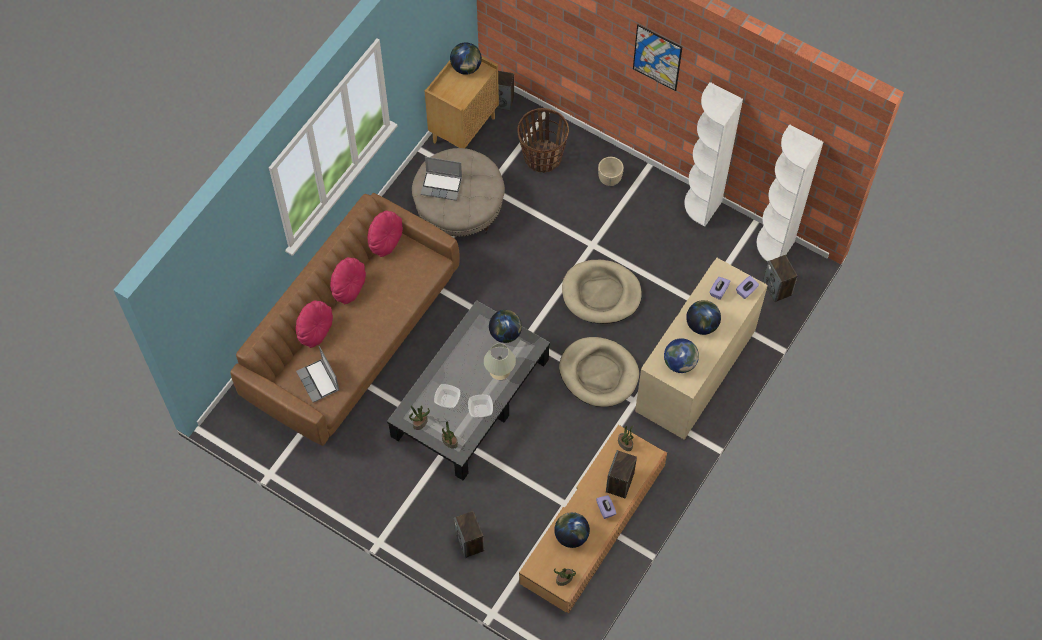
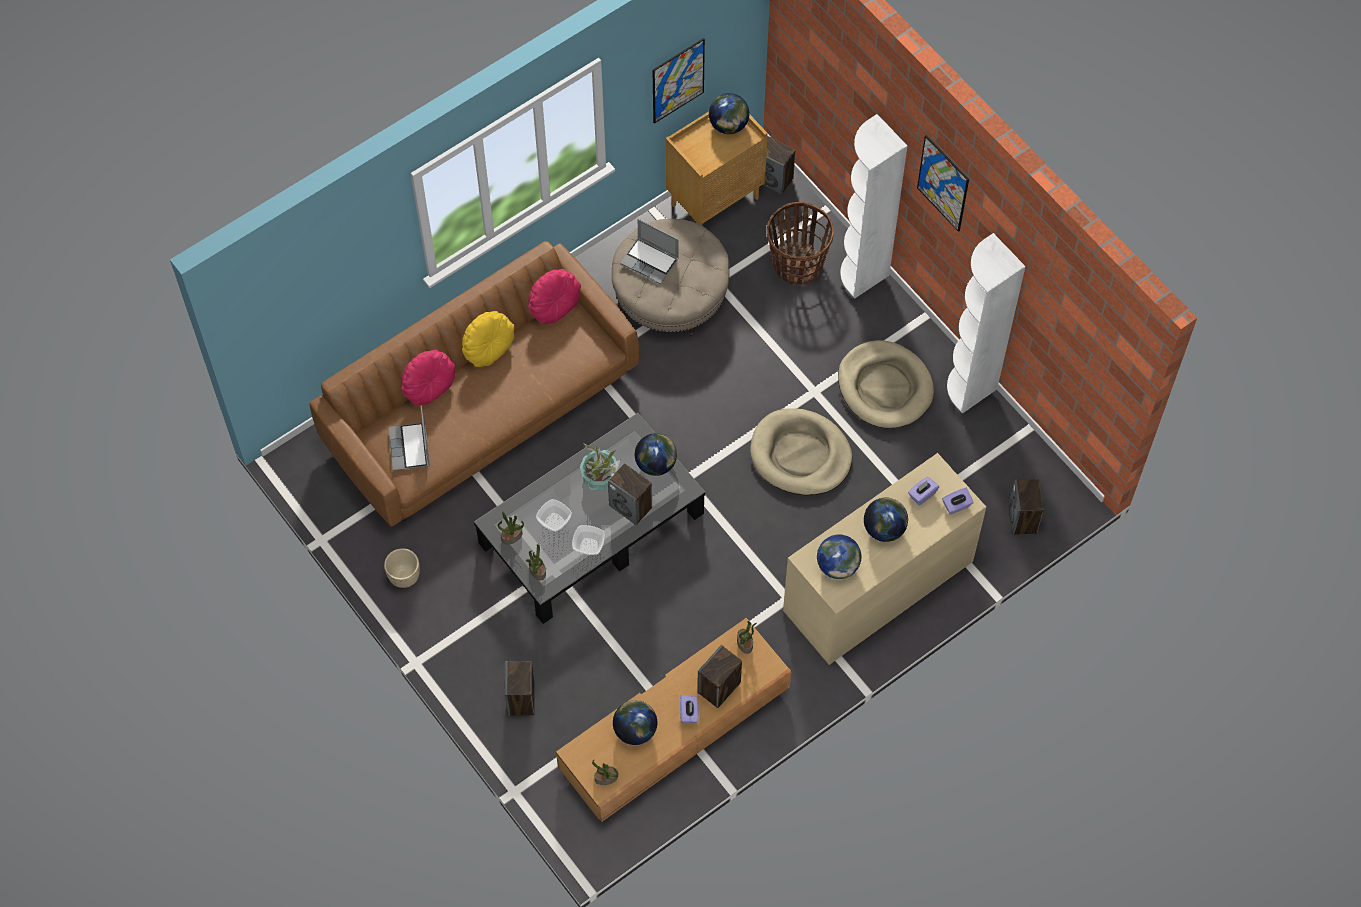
camera: 20 degrees right, 0 degrees up
(349, 289) = (489, 351): pink pillow -> yellow pillow
(427, 43) = (678, 80): none -> picture
(467, 356) = (599, 476): none -> potted plant
(500, 371) = (631, 506): beige table lamp -> speaker
(598, 373) = (757, 550): beige dog bed -> beige dog bed (885, 387)
(610, 179) = (869, 318): beige planter -> beige planter (405, 577)
(772, 248) = (1036, 467): white bookcase -> white bookcase (860, 275)

